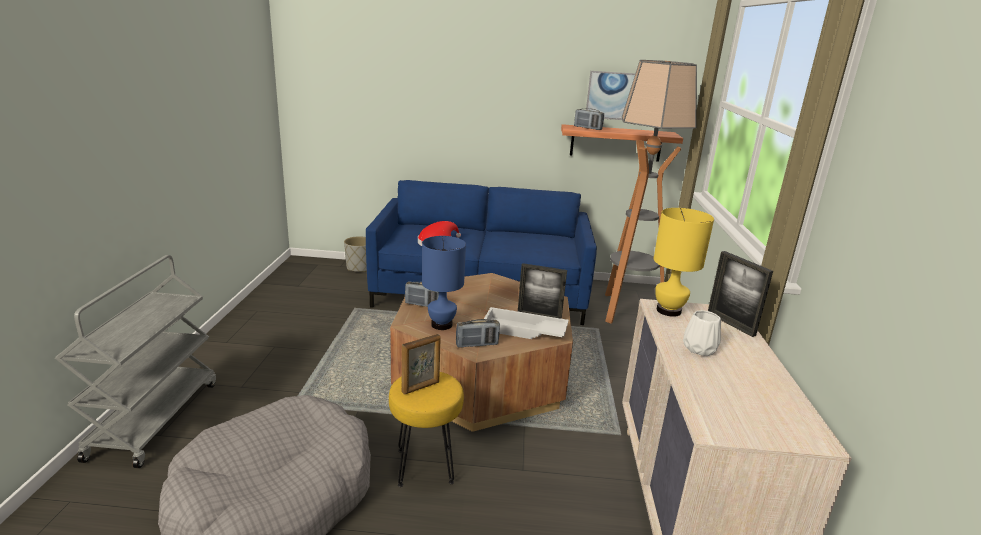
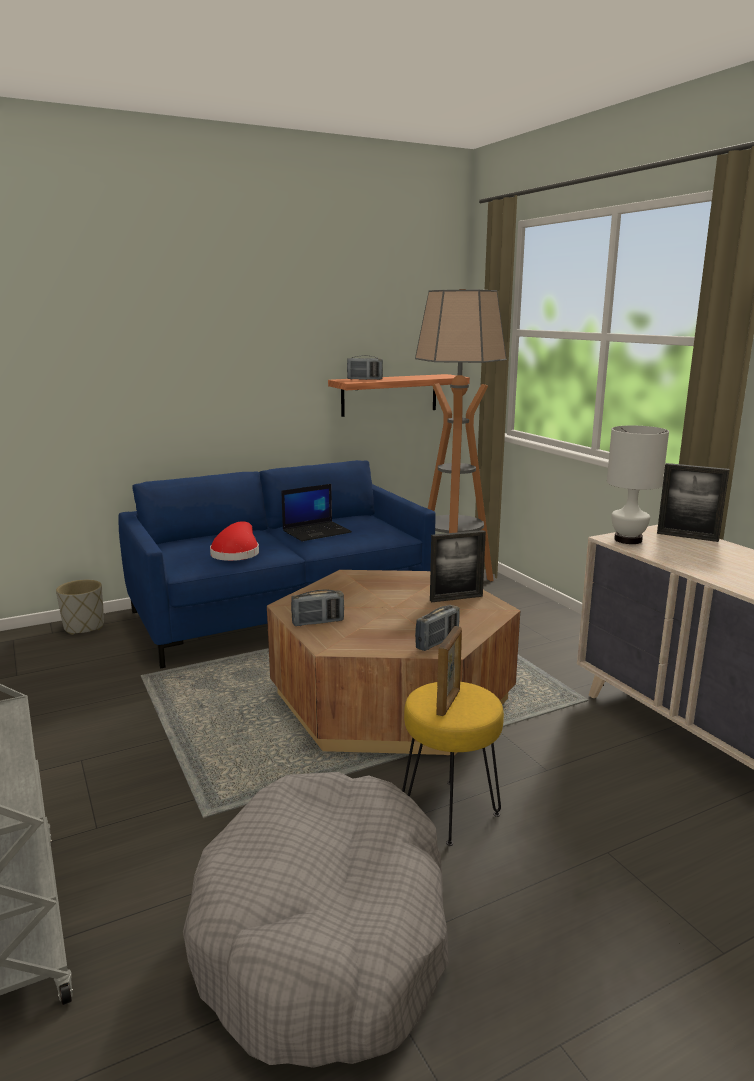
camera: 30 degrees left, 5 degrees down
(441, 325) = (371, 636): blue table lamp -> none
(510, 241) = (317, 531): none -> laptop
(524, 331) = (461, 614): white tray -> none
(610, 95) = (377, 339): picture -> none
(669, 311) = (628, 540): yellow table lamp -> white table lamp
(700, 349) = (704, 561): white vase -> none

